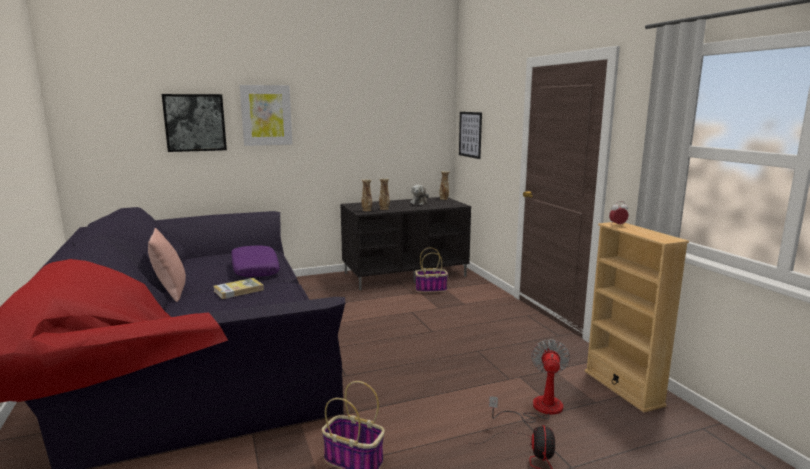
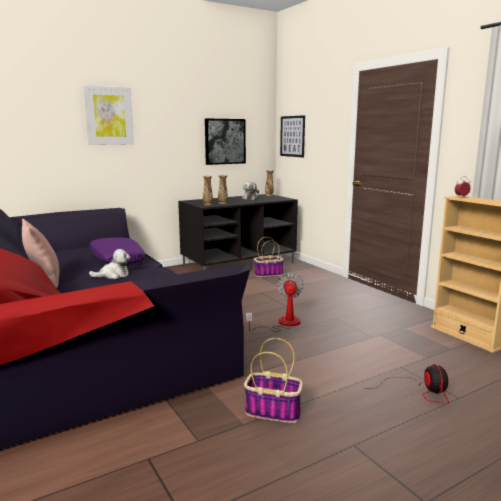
camera: 10 degrees left, 0 degrees up
(195, 122) = (40, 121): picture -> picture (225, 141)
(238, 290) = (113, 275): book -> plush toy
(538, 409) = (409, 357): fan -> fan (282, 324)

